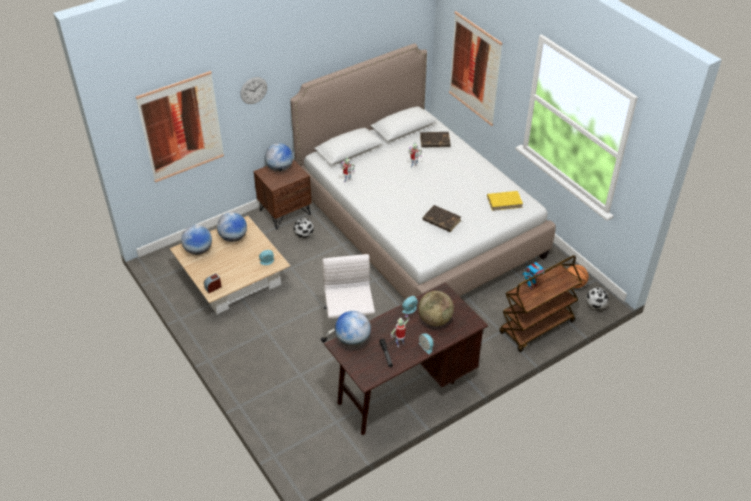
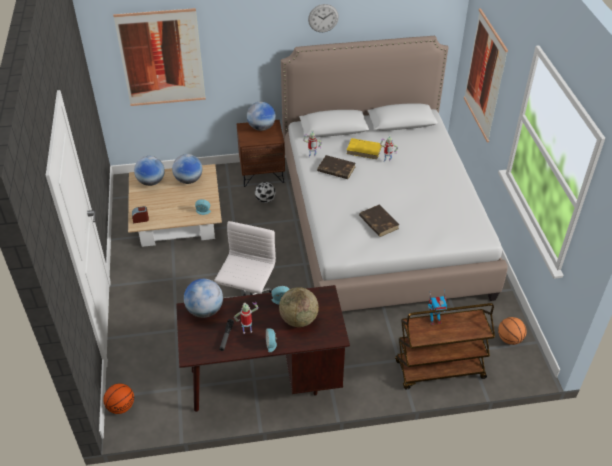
camera: 25 degrees right, 0 degrees up
(253, 90) = (243, 40): wall clock -> wall clock (323, 18)
(296, 456) = (121, 406): none -> basketball
(434, 141) = (424, 143): brown book -> brown book (336, 169)
(504, 202) = (458, 224): yellow book -> yellow book (364, 150)
(595, 306) = (519, 370): football -> none

